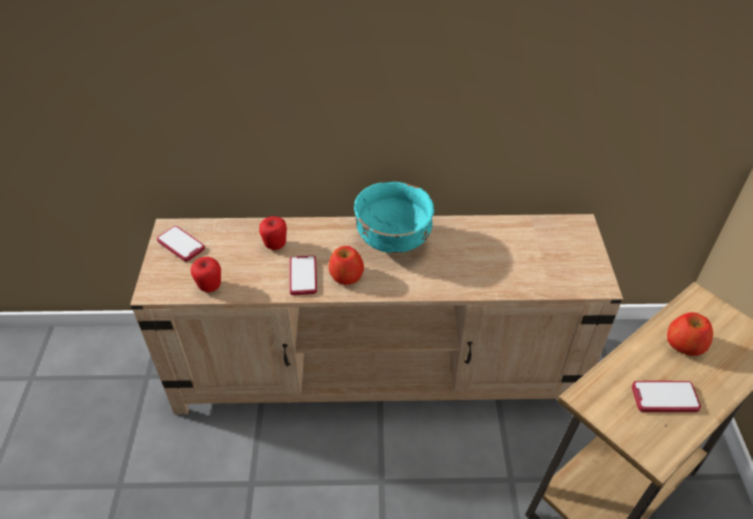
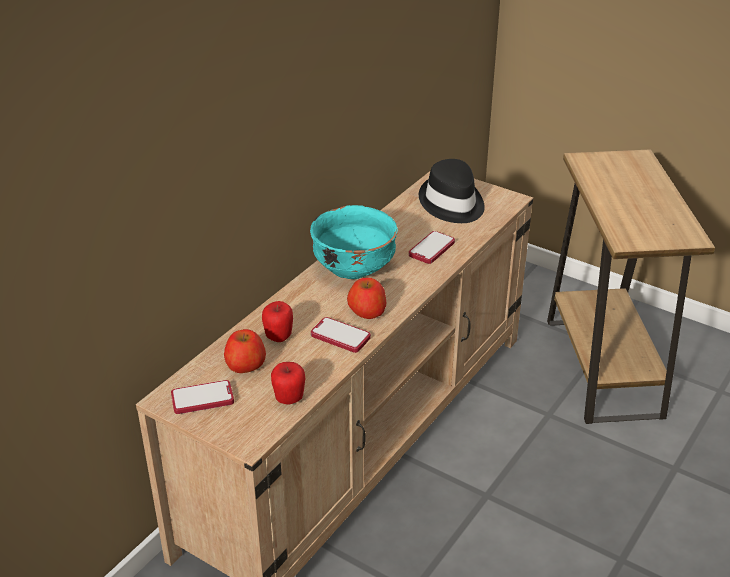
camera: 55 degrees left, 10 degrees down
(547, 251) = (451, 203): none -> black hat
(664, 398) = (651, 213): phone -> phone (431, 249)
(684, 344) = (615, 184): apple -> apple (245, 365)

